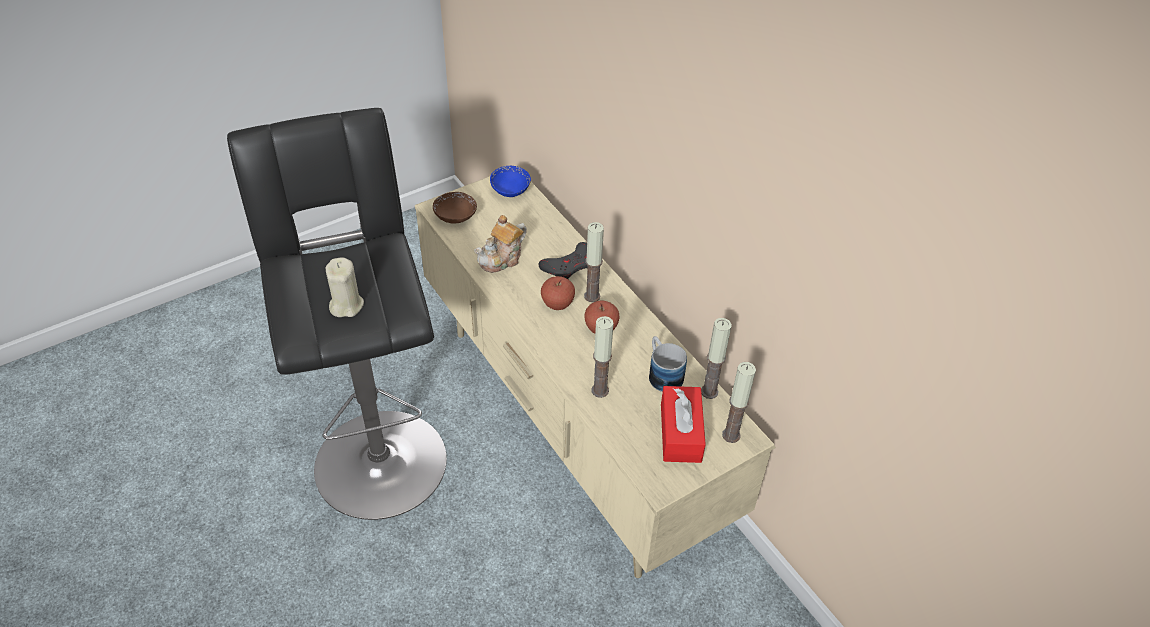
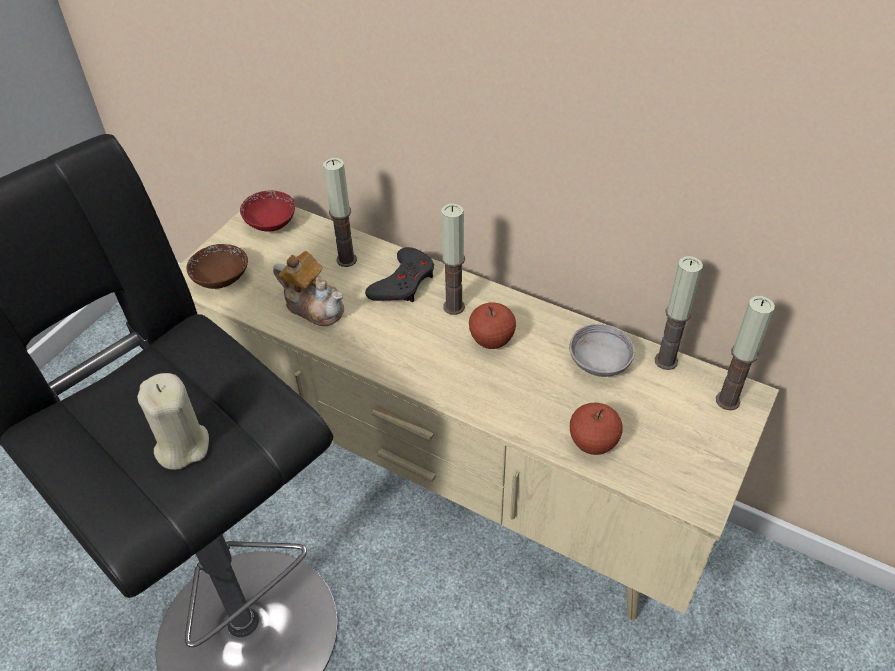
camera: 25 degrees left, 0 degrees up
(502, 259) = (314, 306): teapot -> teapot turned 75 degrees counterclockwise
(510, 190) = (271, 223): blue bowl -> red bowl
(557, 304) = (420, 332): apple -> apple (593, 443)
(600, 390) = (544, 415): candle -> candle (346, 260)
(662, 373) = (599, 362): mug -> grey bowl
(680, 433) = (673, 424): red tissue box -> none

